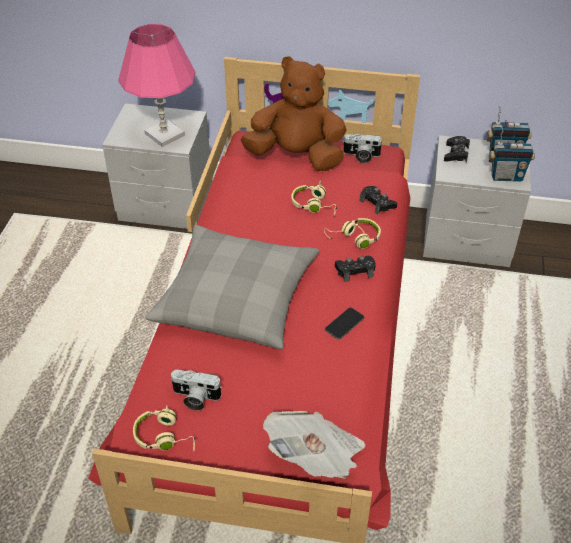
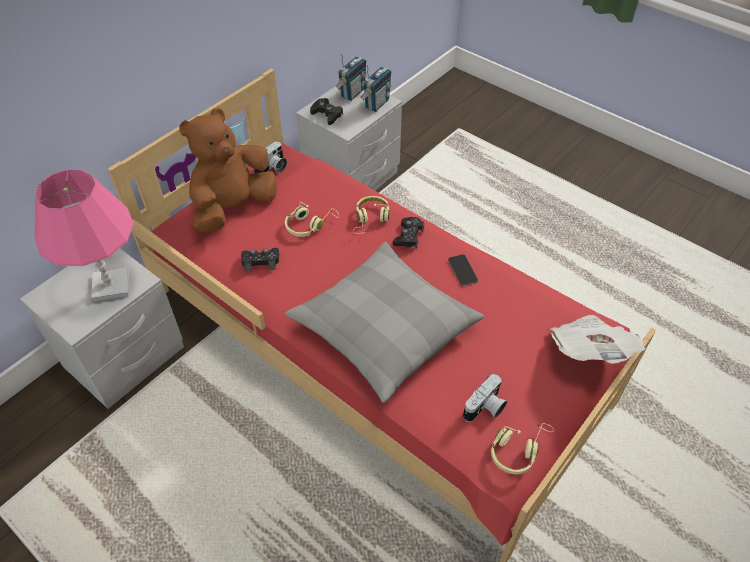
camera: 60 degrees left, 5 degrees up
(377, 203) = (340, 186): black game controller -> black game controller (261, 262)

